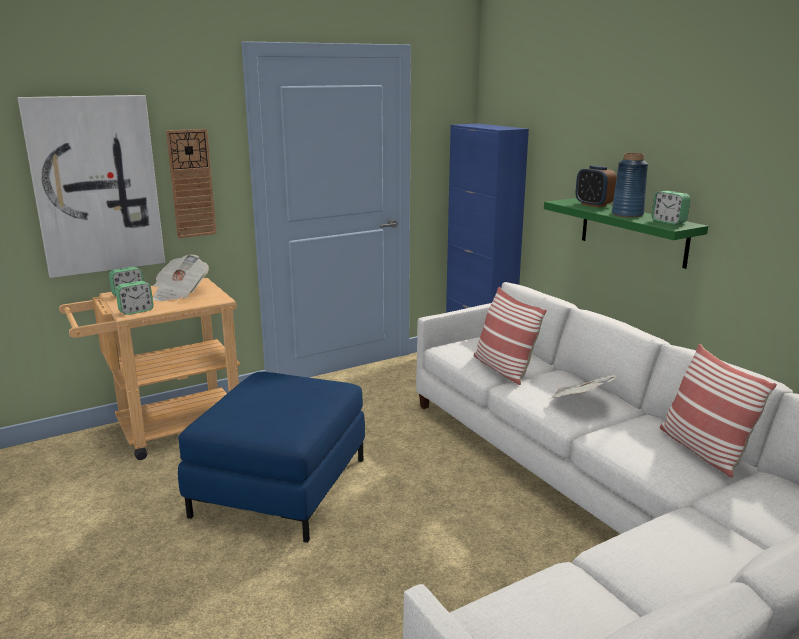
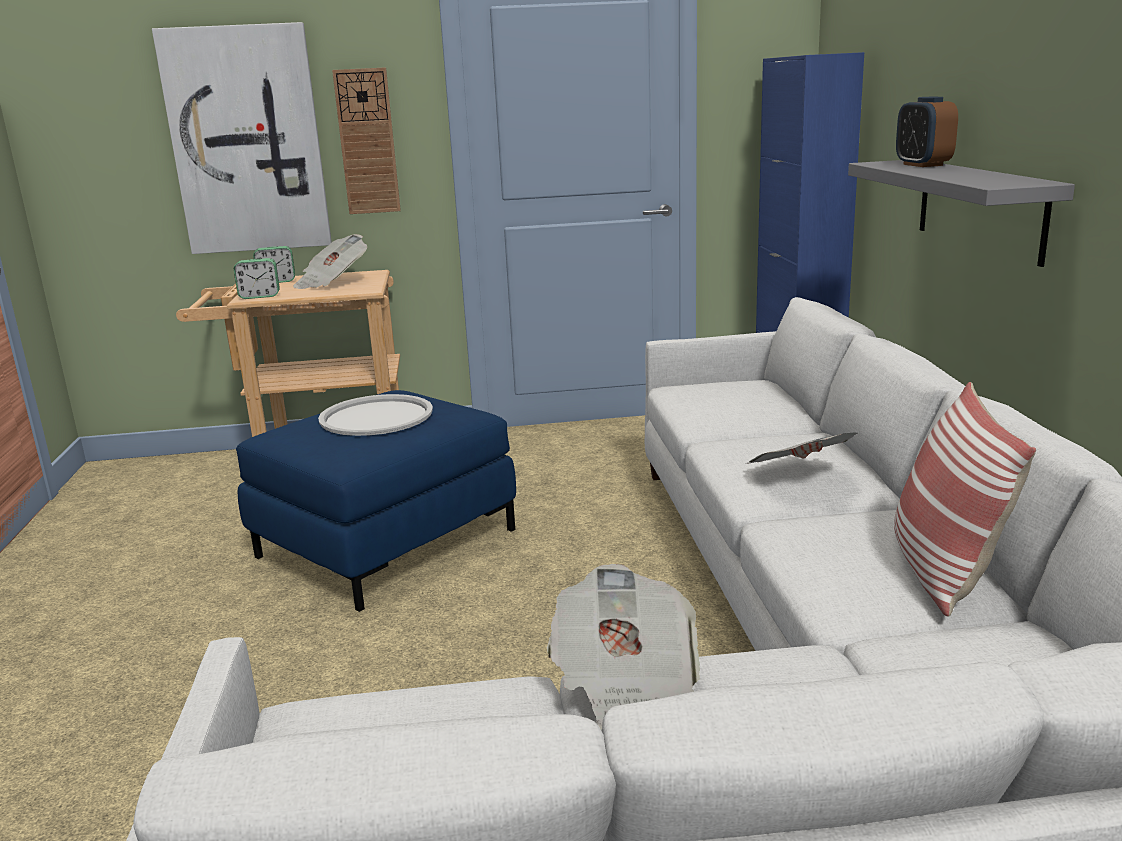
camera: 25 degrees right, 0 degrees up
(276, 397) = (376, 417): none -> white tray
(503, 369) = (732, 421): pillow -> none
(625, 555) = (625, 684): none -> newspaper
(627, 214) = (952, 173): blue vase -> none
(633, 232) = (979, 208): green shelf -> grey shelf
(668, 221) = (1007, 179): alarm clock -> none

